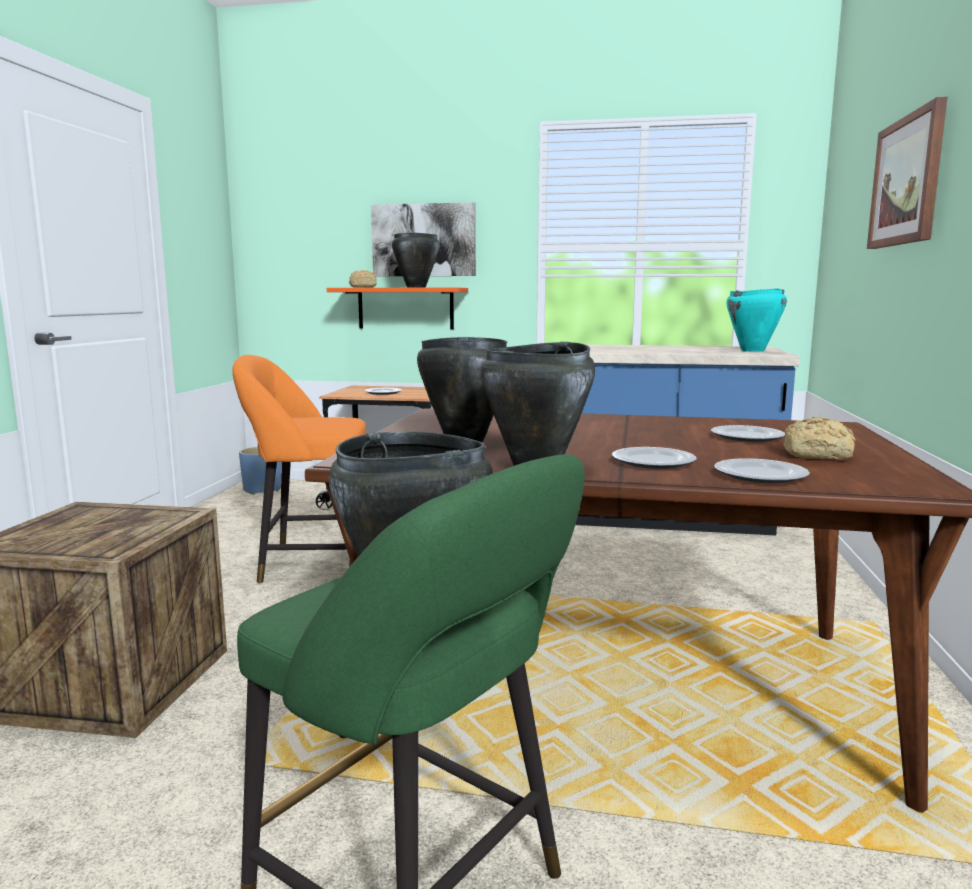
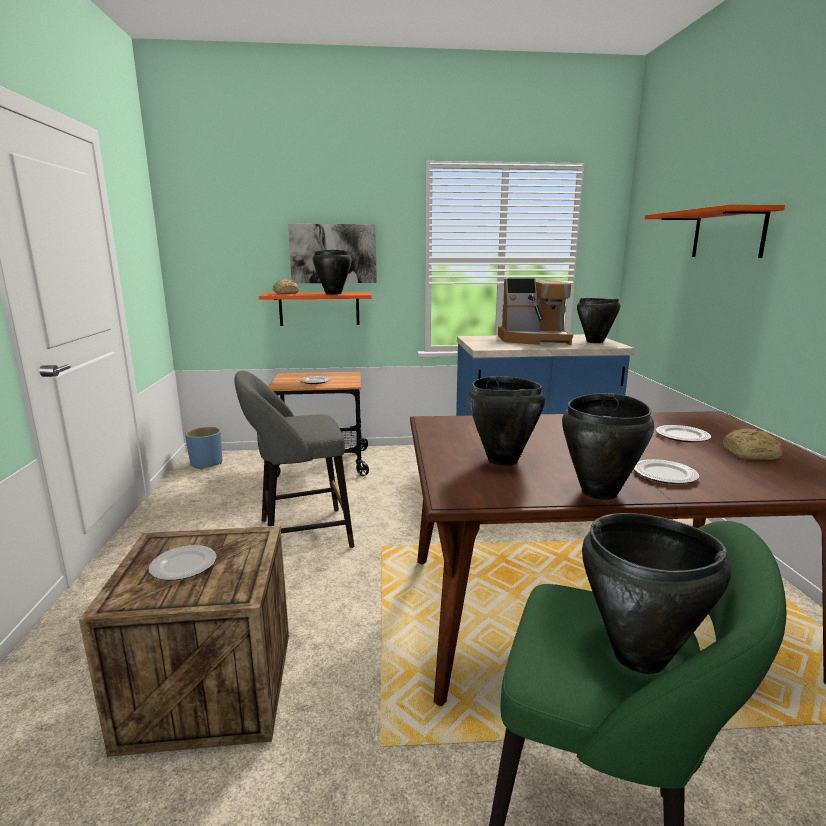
camera: 15 degrees left, 5 degrees up
(311, 562) = (299, 534): orange stool -> grey stool
(669, 348) = (534, 340): none -> coffee machine
(752, 351) = (595, 342): turquoise cooking pot -> black cooking pot
(760, 475) = (749, 484): plate -> plate (184, 565)
(907, 181) = (728, 234): picture -> orange shelf

